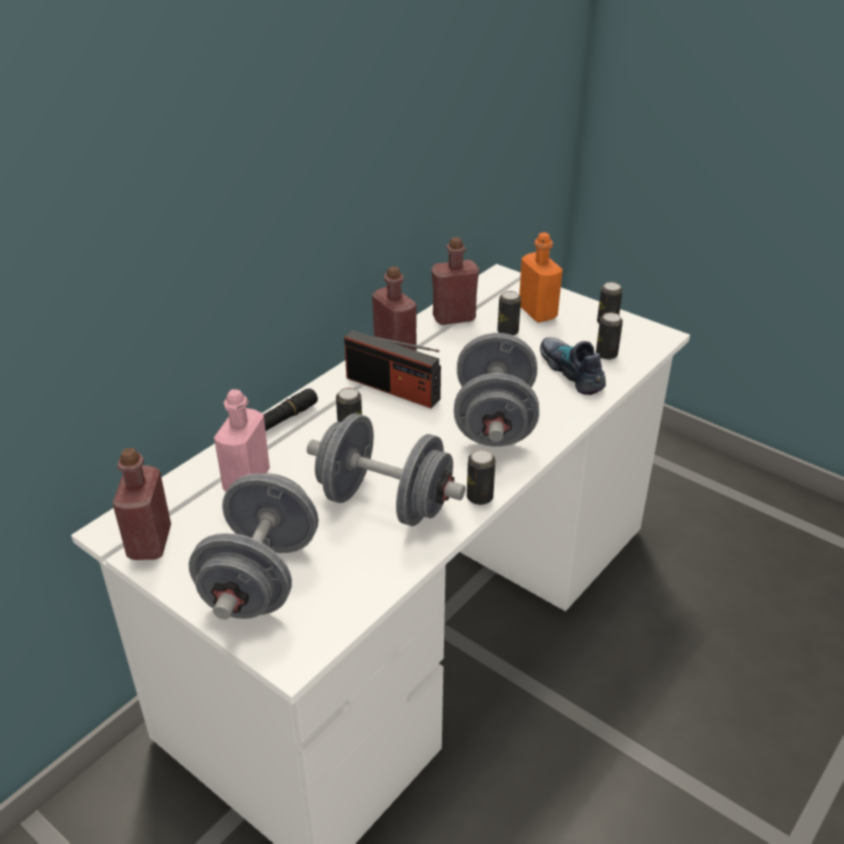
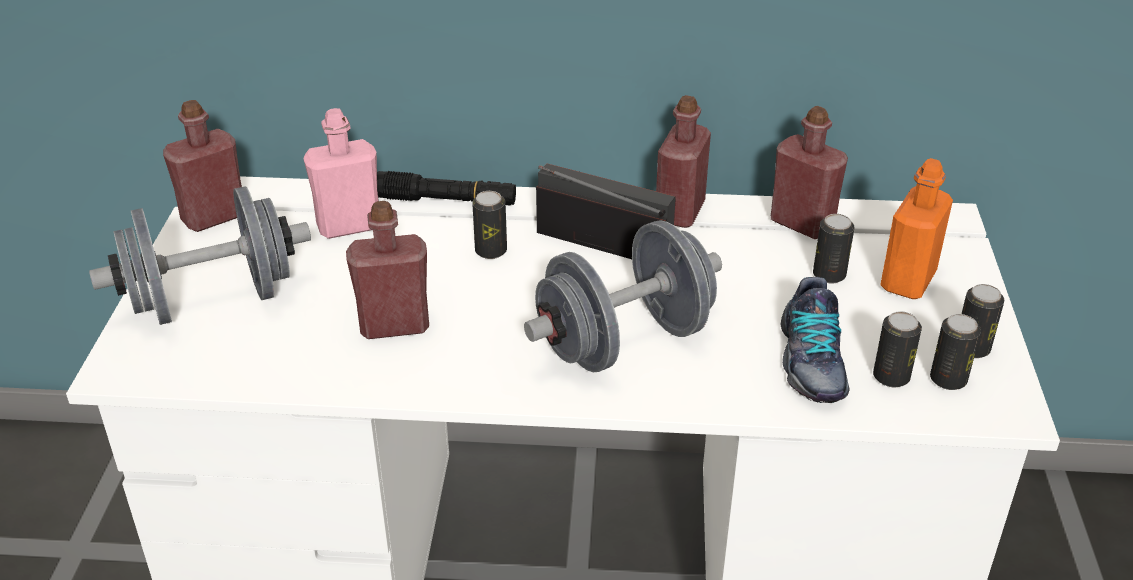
camera: 55 degrees right, 0 degrees up
(385, 503) = (394, 326): grey dumbbell -> red bottle
(393, 388) = (603, 243): radio -> radio turned 120 degrees clockwise
(479, 497) = (468, 389): can -> can (948, 379)
(572, 371) = (810, 362): shoe -> shoe turned 150 degrees clockwise

